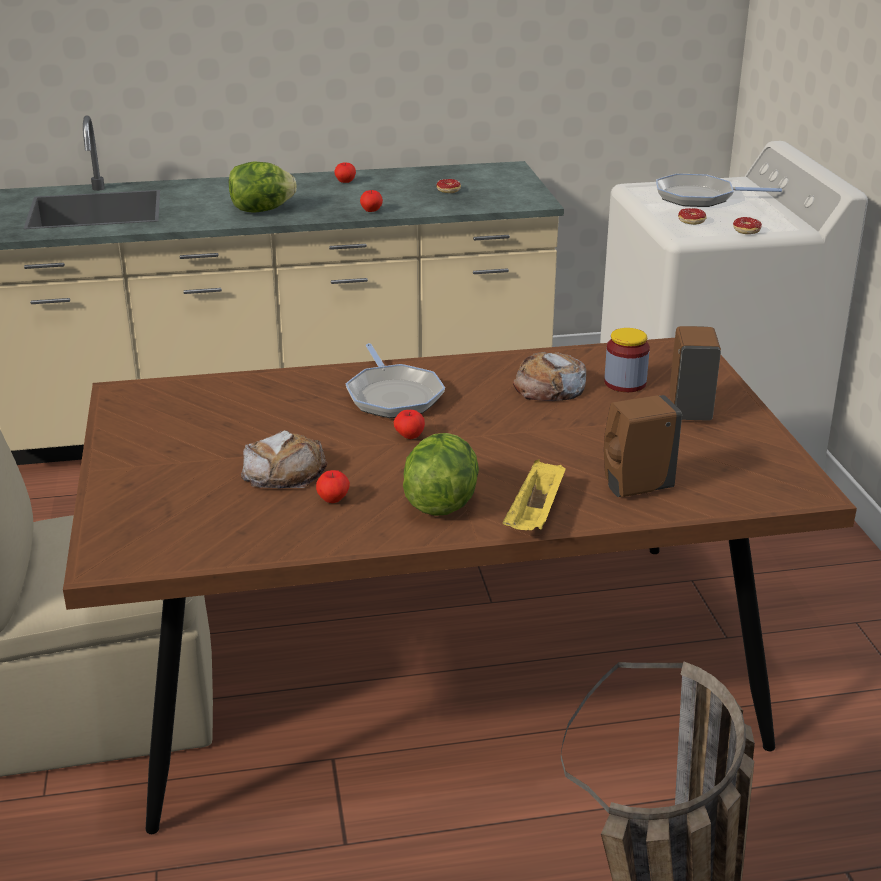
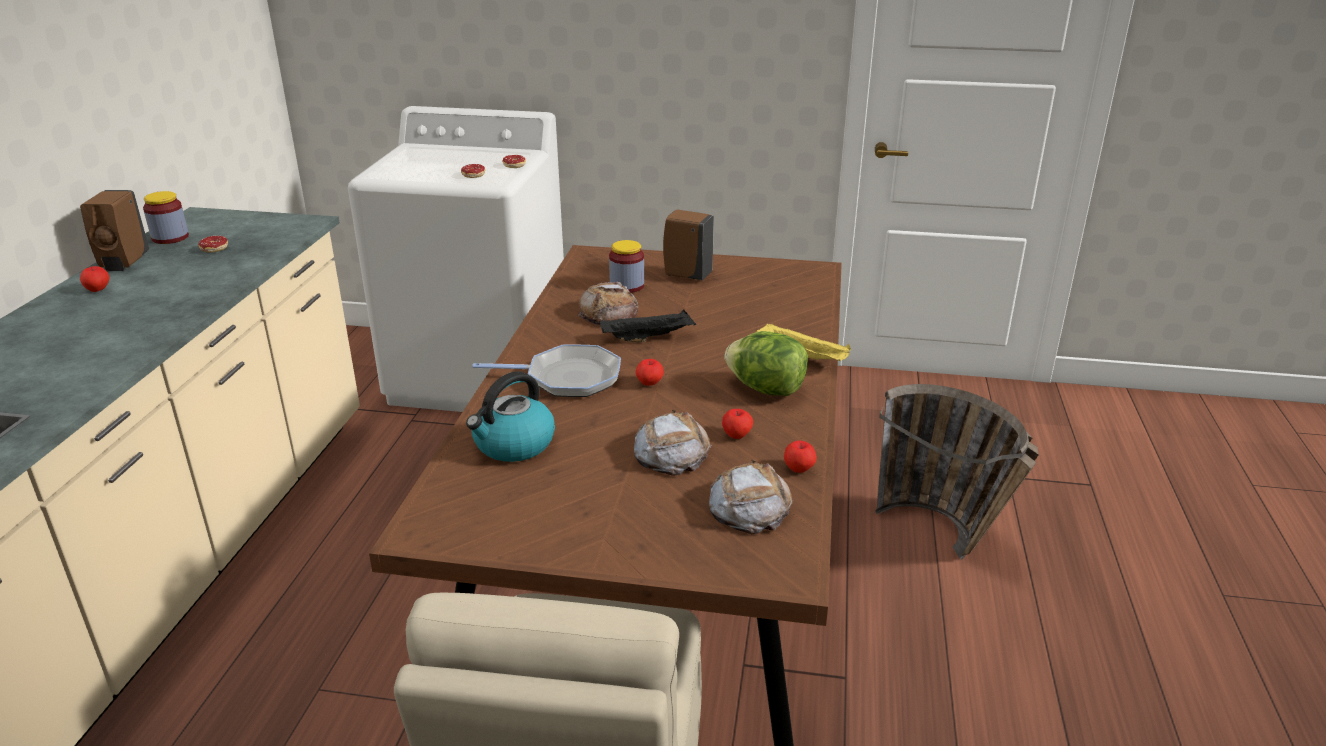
camera: 70 degrees left, 0 degrees up
(207, 526) = (749, 506): none -> bread
(261, 210) = (108, 346): lettuce -> none
(261, 398) = (513, 445): none -> kettle
(371, 211) = (211, 291): apple -> apple (799, 469)
(456, 173) = (170, 237): none -> jar
(509, 418) = (648, 338): none -> black tray
(635, 488) = (784, 317): brown soap dispenser -> brown soap dispenser (124, 263)
(699, 197) = (426, 163): frying pan -> none

